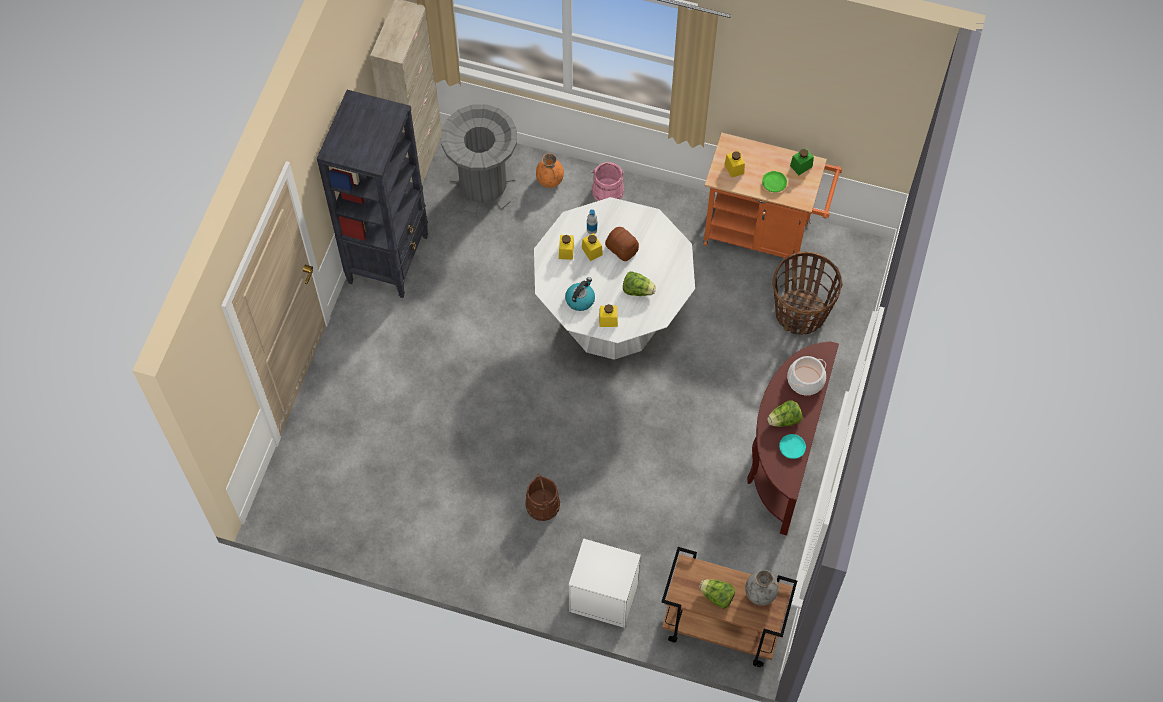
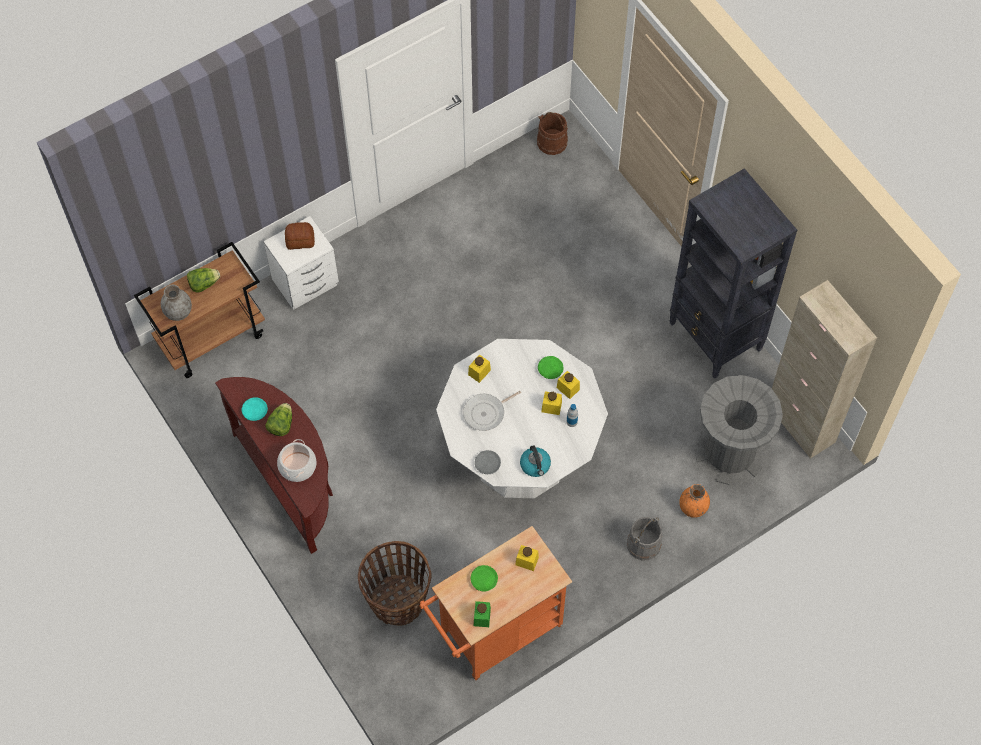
camera: 130 degrees right, 0 degrees up
(542, 505) = (410, 294): brown bucket -> brown bucket (552, 142)
(560, 274) = (550, 369): none -> green plate
(580, 299) = (515, 366): kettle -> kettle (535, 465)
(608, 191) = (644, 544): pink bucket -> grey bucket
(622, 247) = (535, 431): bread -> bread (300, 241)
(637, 290) = (486, 413): lettuce -> frying pan
(678, 259) = (487, 464): none -> grey plate

